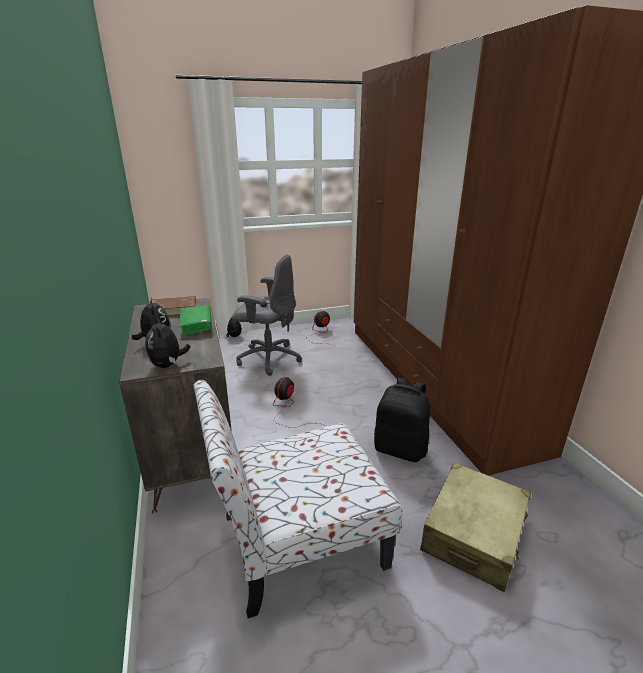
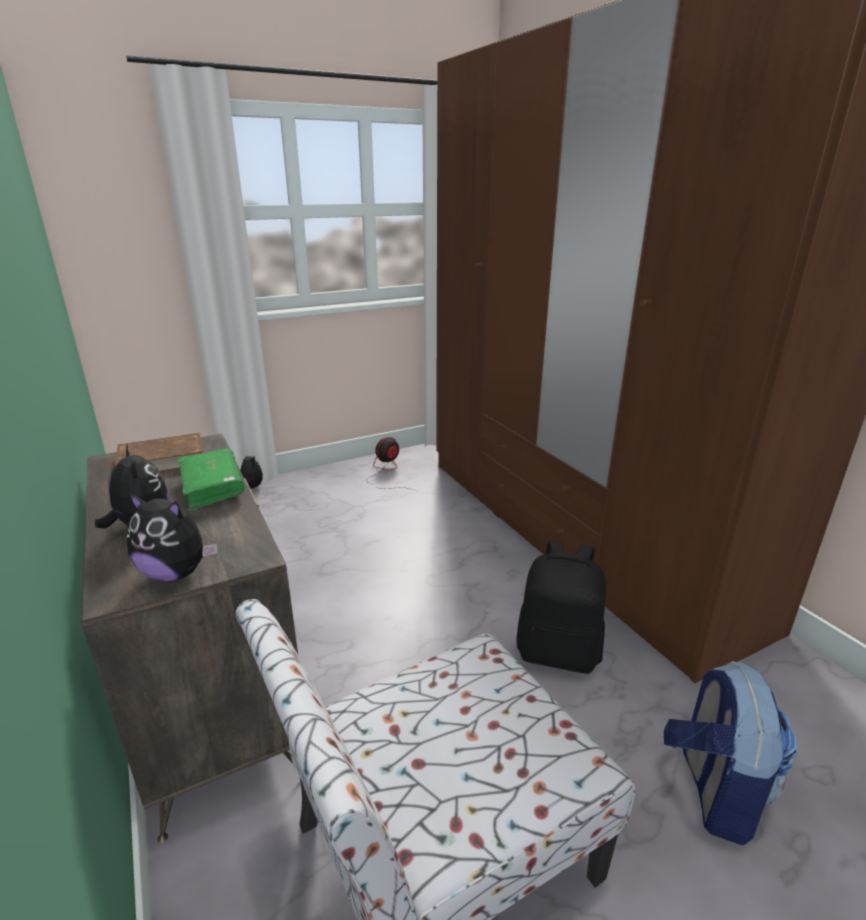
camera: 10 degrees left, 0 degrees up
(168, 365) = (176, 573): plush toy -> plush toy turned 45 degrees counterclockwise
(268, 358) = (314, 520): grey office chair -> none
(287, 409) = (364, 603): fan -> none
(473, 534) = (713, 790): beige suitcase -> backpack

